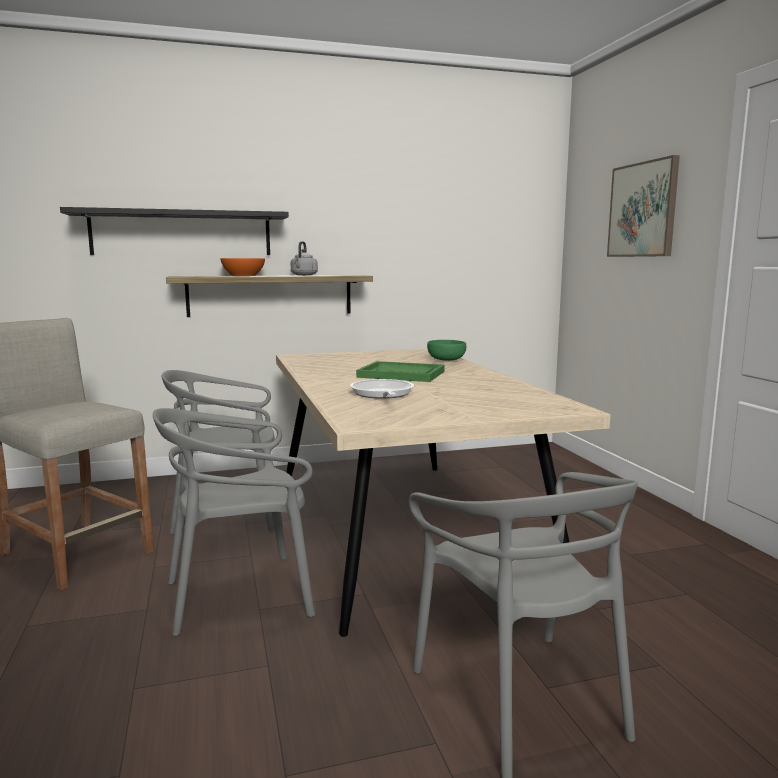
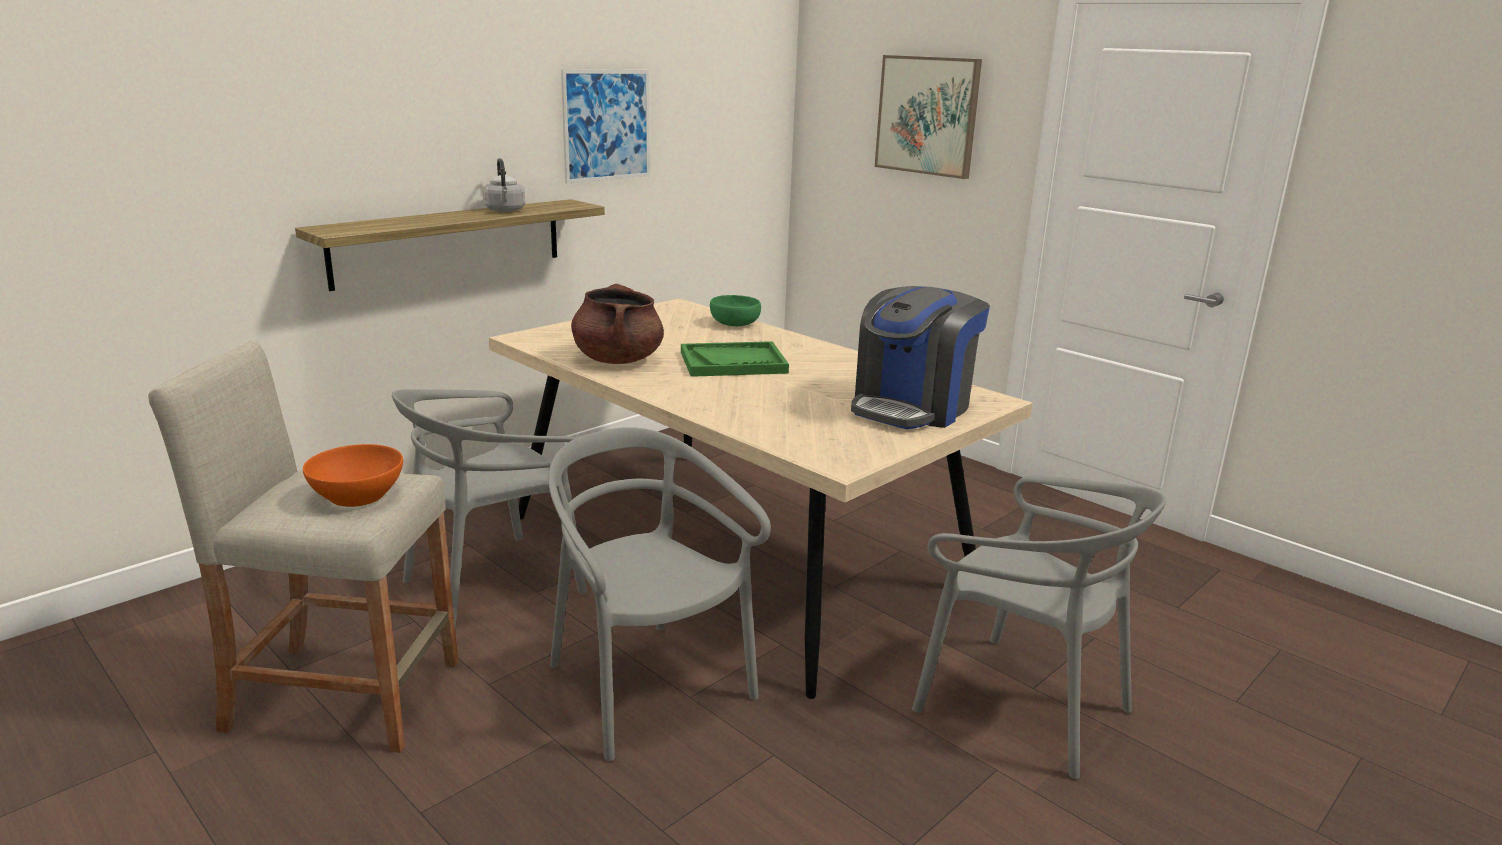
camera: 30 degrees left, 10 degrees up
(182, 233) = (312, 155): black shelf -> none
(240, 595) = (647, 686): grey chair -> grey chair turned 105 degrees clockwise
(243, 275) = (423, 220): orange bowl -> orange bowl (357, 495)
(327, 367) = (618, 359): none -> brown cooking pot
(382, 394) = (776, 406): frying pan -> none
(394, 227) = (606, 125): none -> picture
(488, 405) = (912, 407): none -> coffee machine

